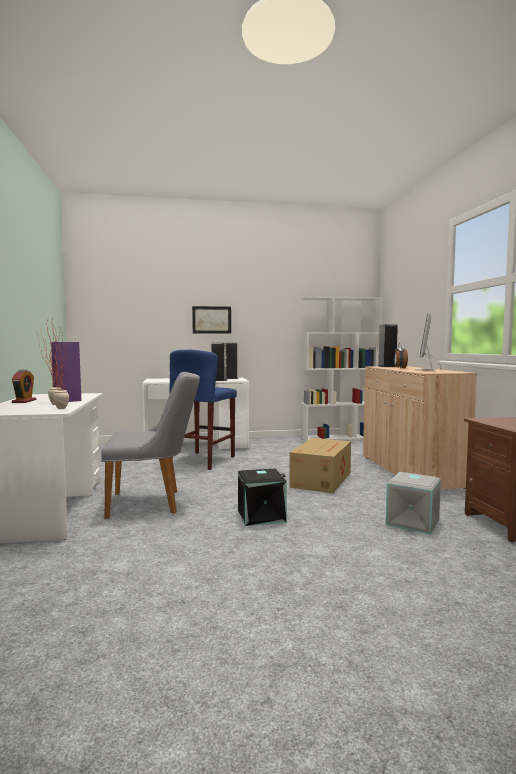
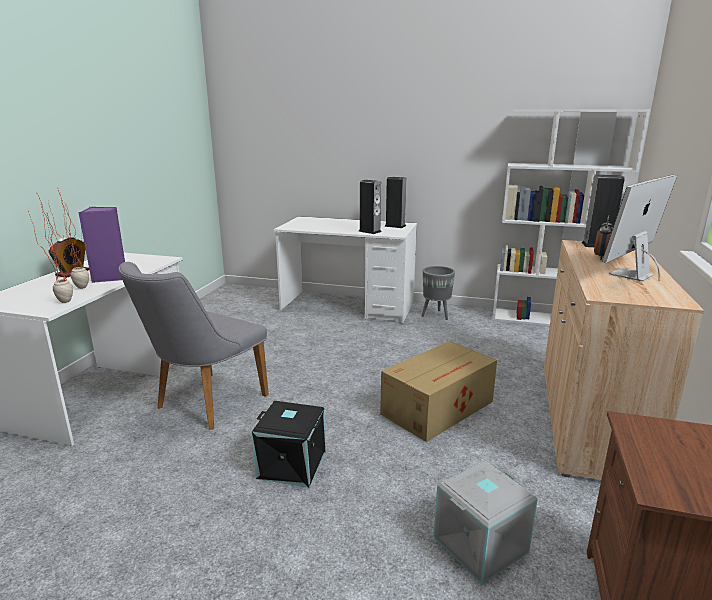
camera: 25 degrees right, 15 degrees up
(152, 503) = (204, 405): grey chair -> grey chair turned 105 degrees clockwise
(202, 460) = (328, 337): blue stool -> none
(211, 320) = (379, 142): picture -> none
(267, 443) = (436, 315): none -> grey planter

